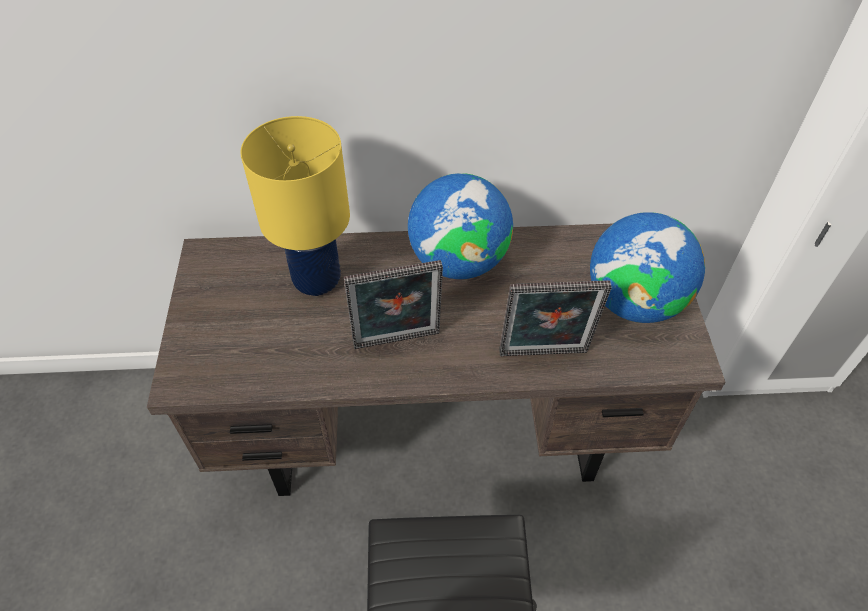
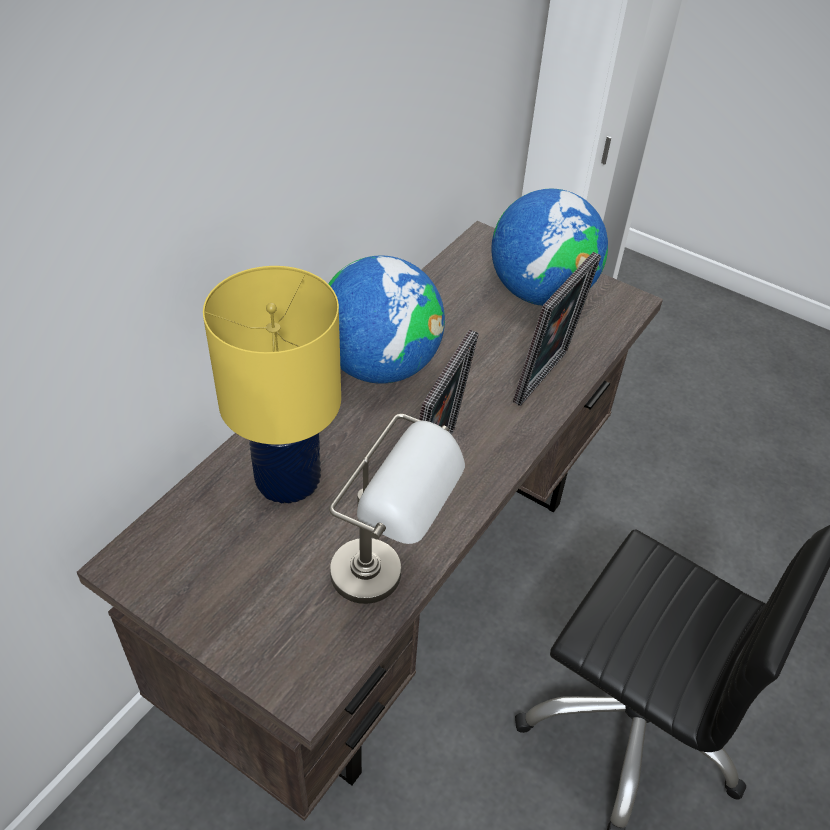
camera: 55 degrees left, 5 degrees down
(284, 375) = (389, 581): none -> grey table lamp

